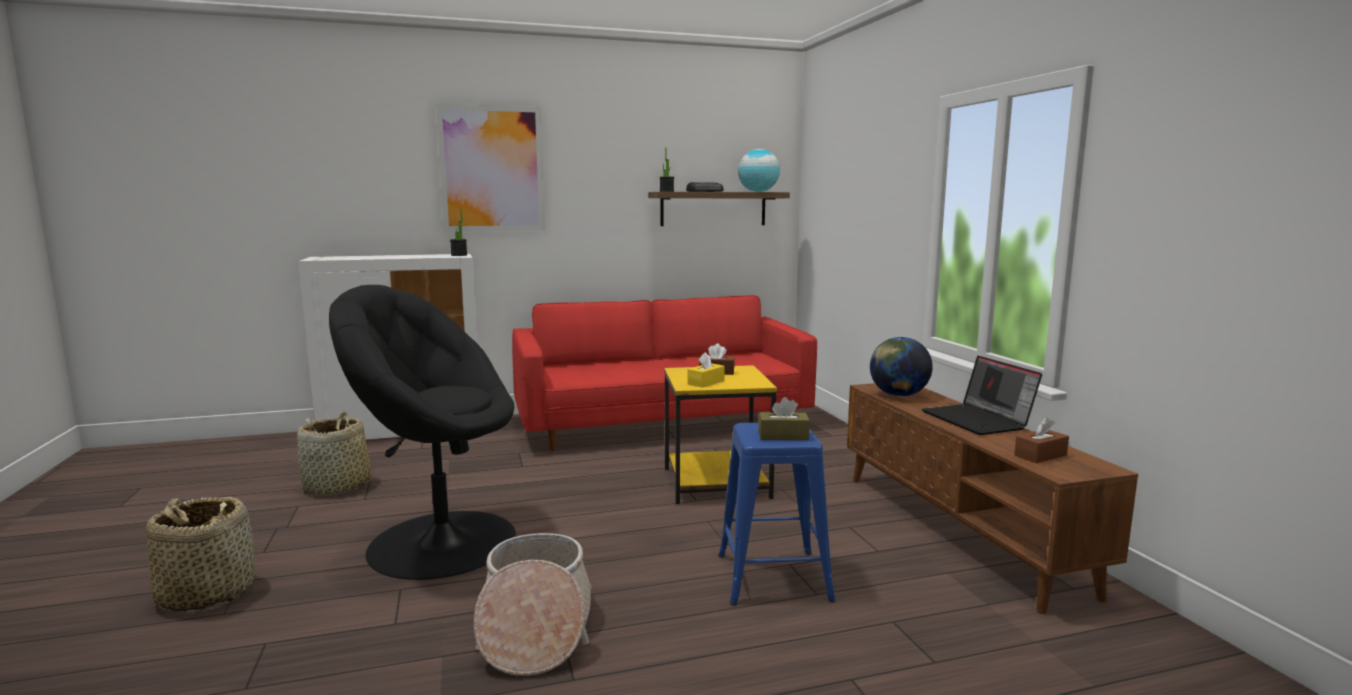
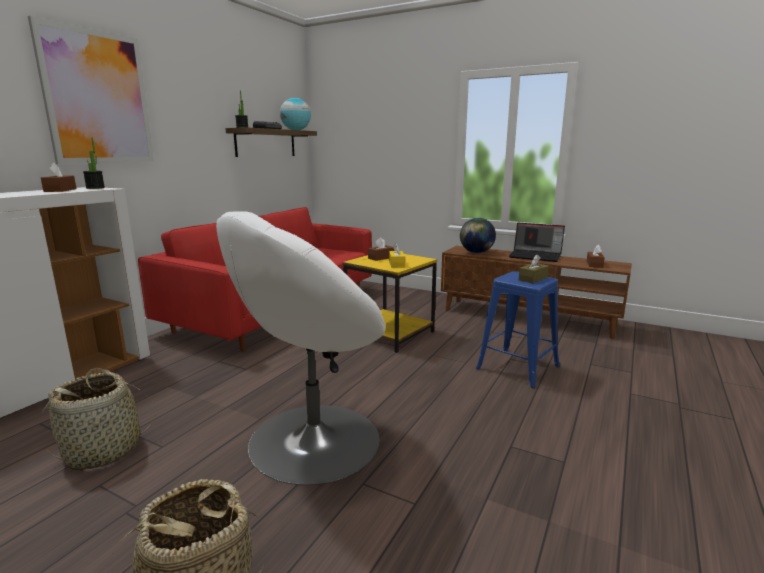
camera: 45 degrees left, 5 degrees up
(426, 256) = (60, 190): none -> brown tissue box
(440, 542) = (312, 441): black armchair -> white armchair
(535, 628) = (491, 451): basket -> none

